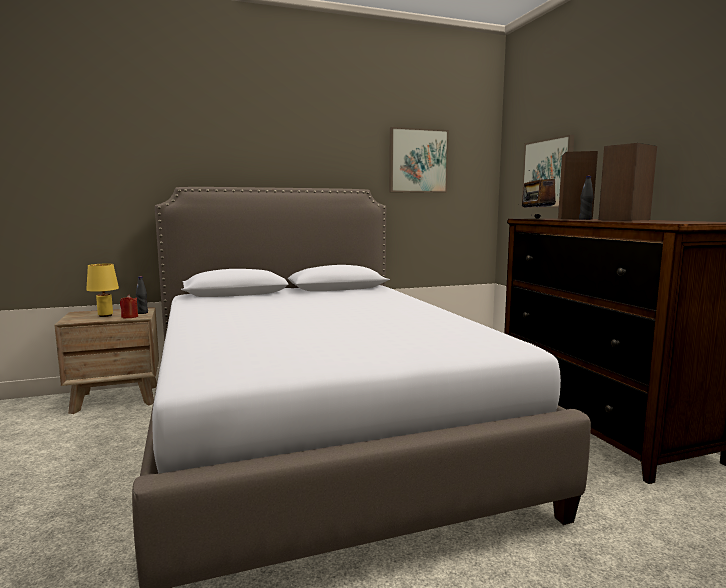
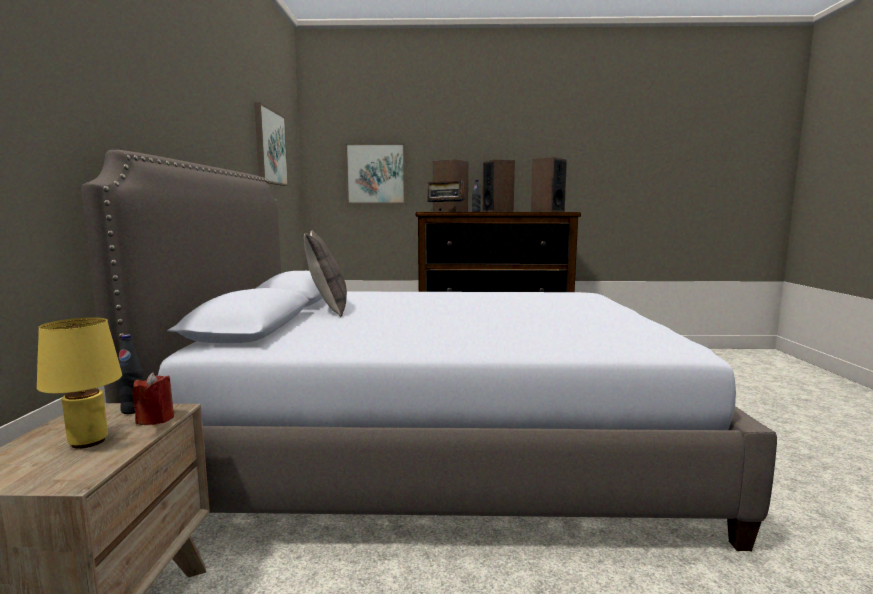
camera: 70 degrees left, 0 degrees up
(306, 295) = (328, 309): none -> pillow
(664, 221) = (547, 211): none -> speaker

